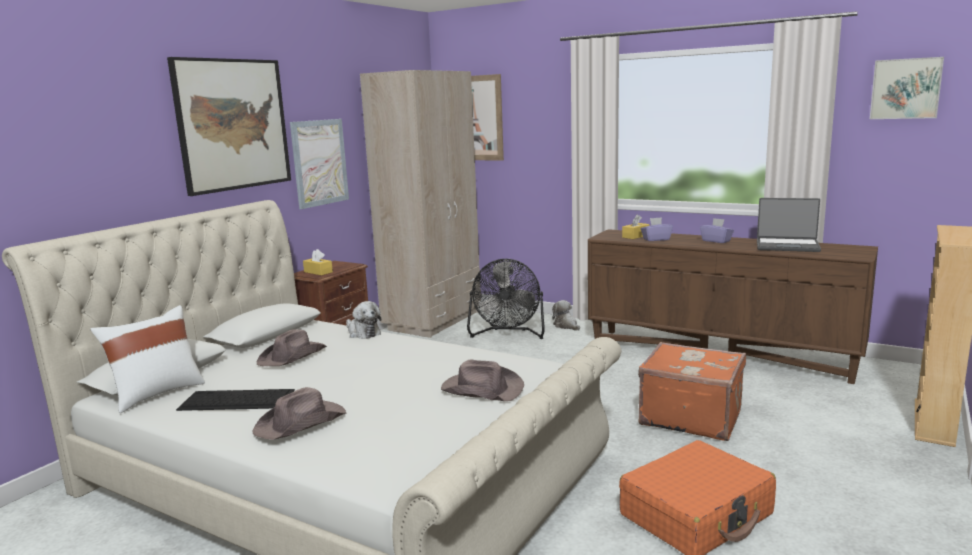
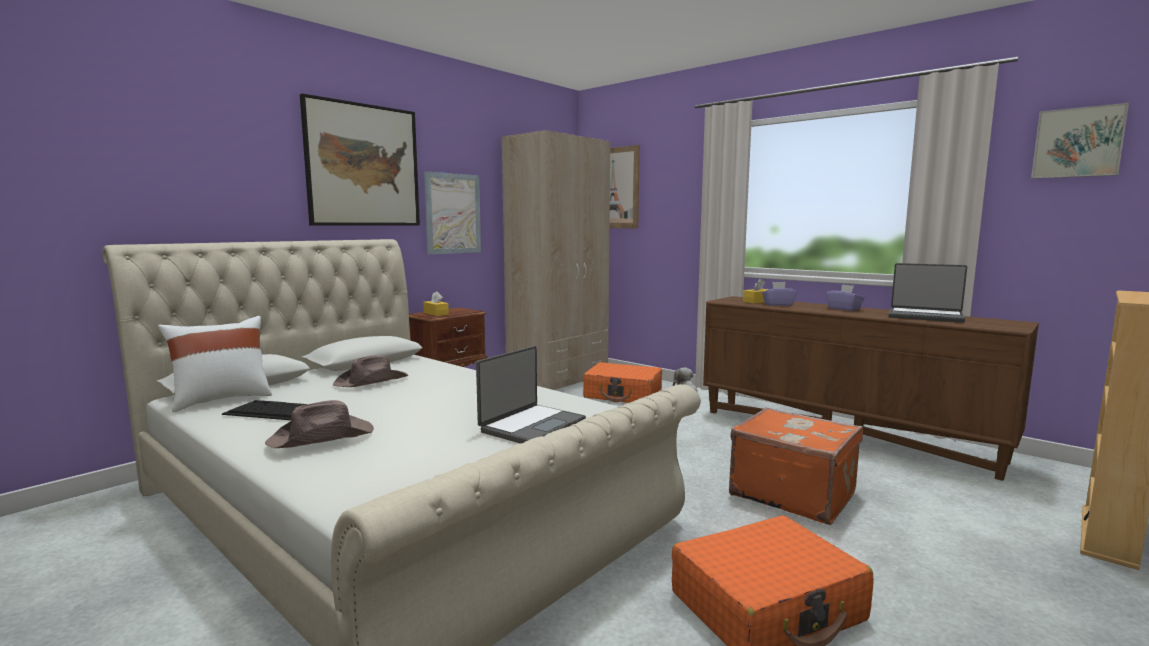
camera: 10 degrees right, 5 degrees down
(363, 333) = (453, 368): plush toy -> none
(481, 389) = (531, 426): brown hat -> laptop
(505, 333) = (623, 394): black fan -> orange suitcase

